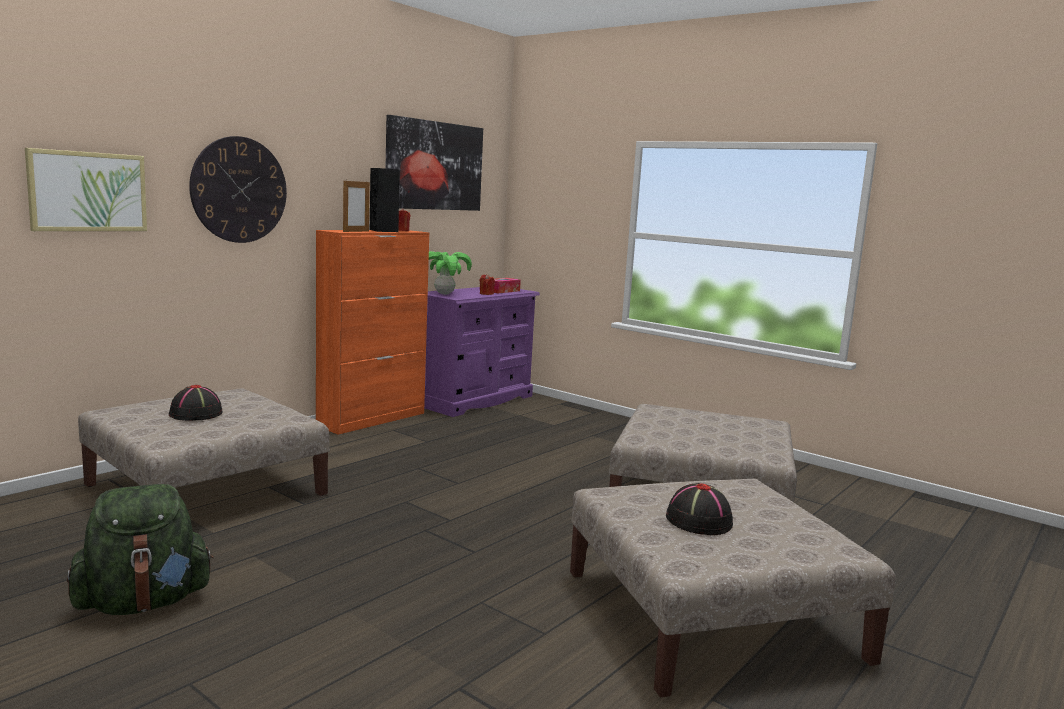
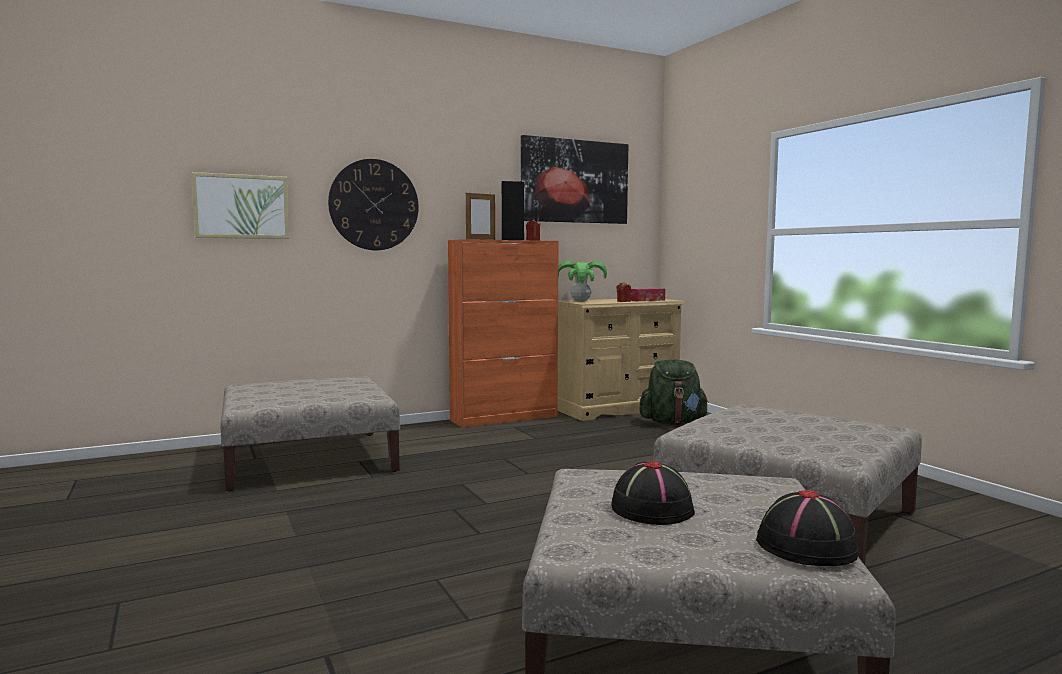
camera: 25 degrees right, 5 degrees down
(143, 603) = (164, 534): green backpack -> green backpack (672, 423)
(196, 414) = (299, 390): black hat -> black hat (807, 547)
(474, 400) = (617, 409): purple dresser -> beige dresser

